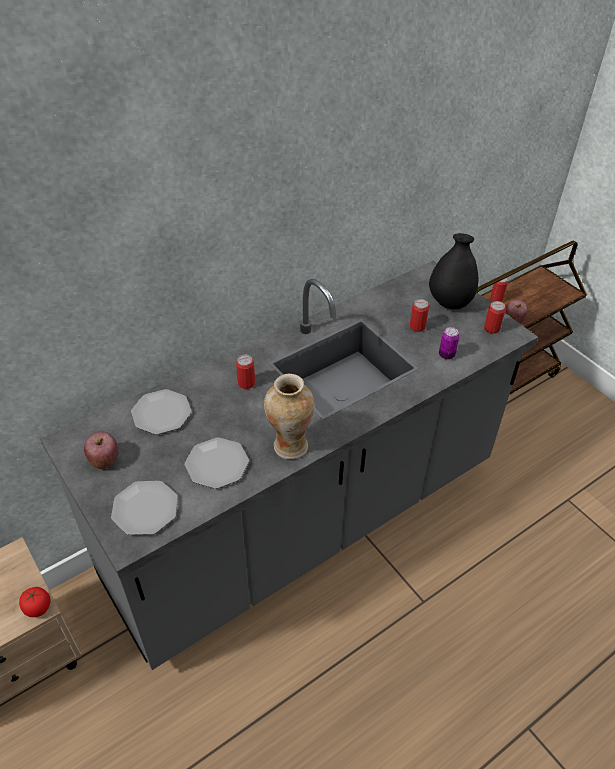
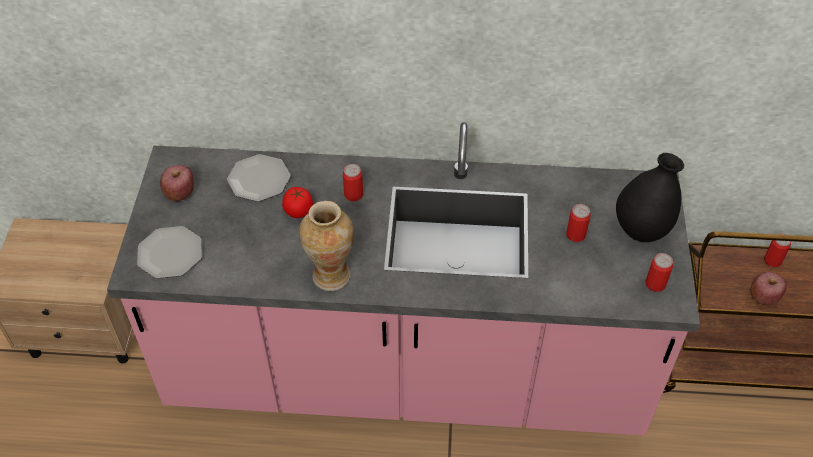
camera: 40 degrees right, 5 degrees up
(38, 607) = (92, 288): tomato -> tomato (298, 210)
(217, 464) = (258, 253): plate -> none
(305, 522) = (406, 373): grey counter -> pink counter
(446, 355) = (572, 282): can -> none

